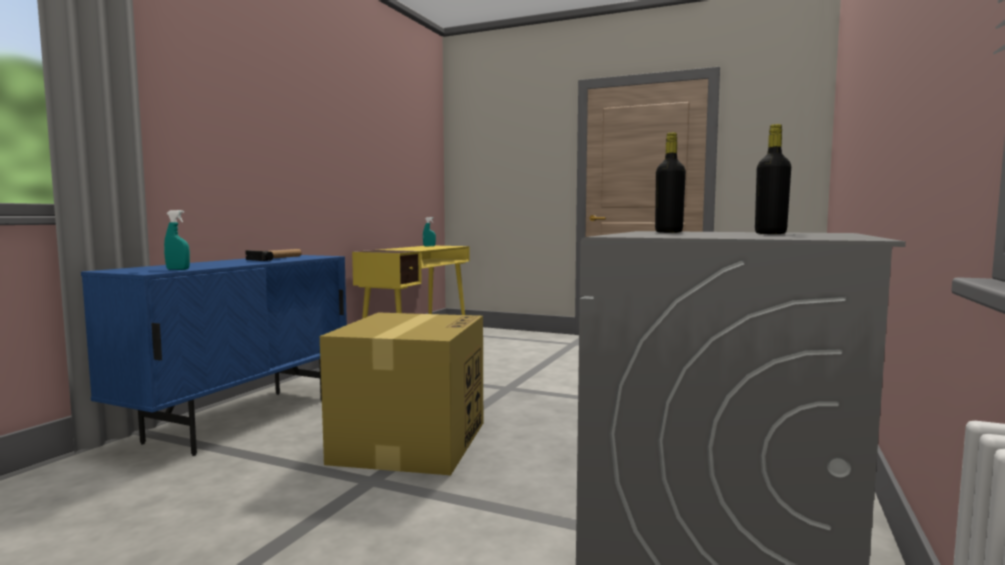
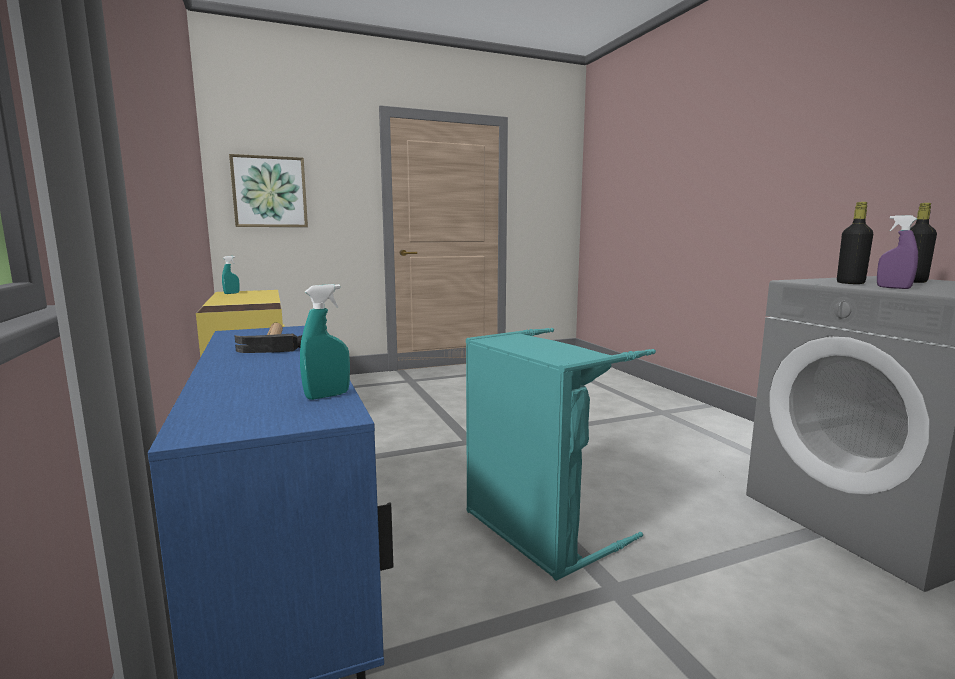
camera: 45 degrees left, 5 degrees up
(411, 441) = (537, 531): cardboard box -> turquoise laundry basket
(486, 166) = (269, 192): none -> picture
(643, 233) = (893, 288): none -> purple spray bottle

